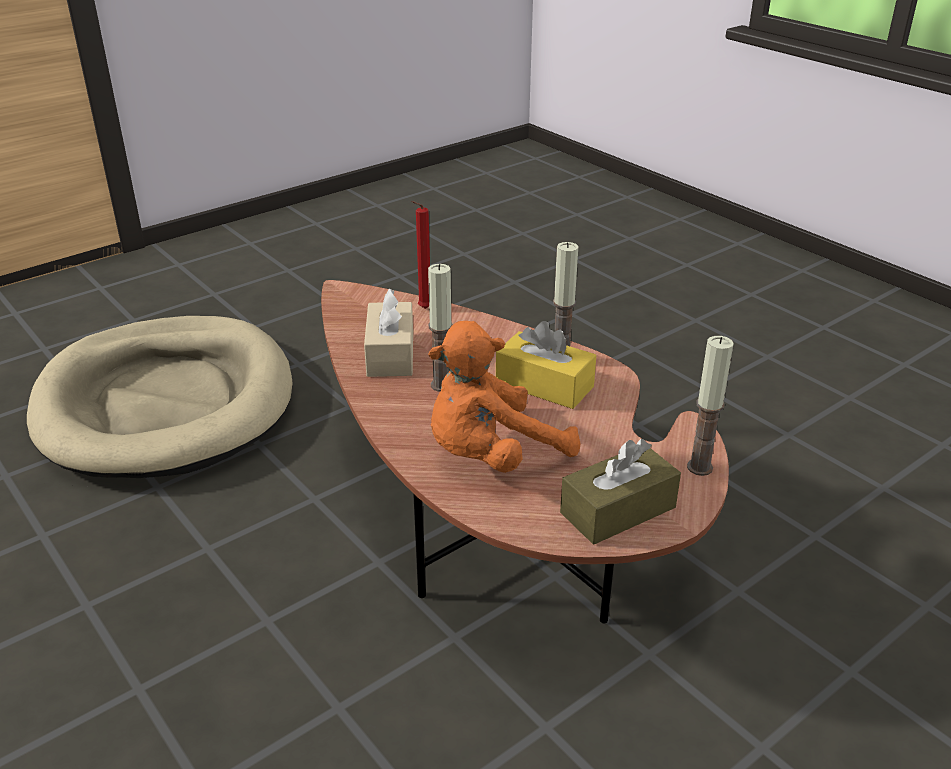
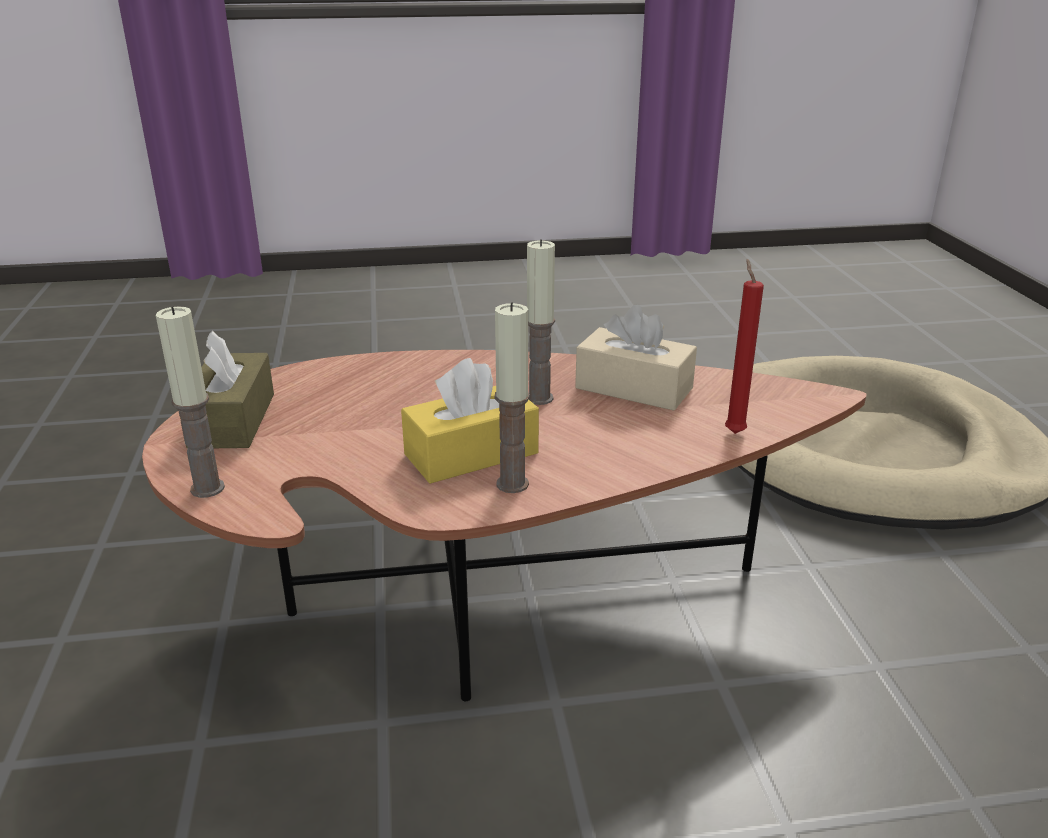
camera: 120 degrees right, 5 degrees down
(491, 456) = (390, 390): orange plush toy -> none

